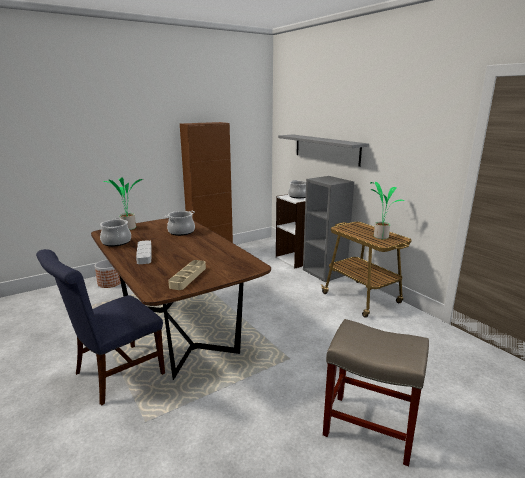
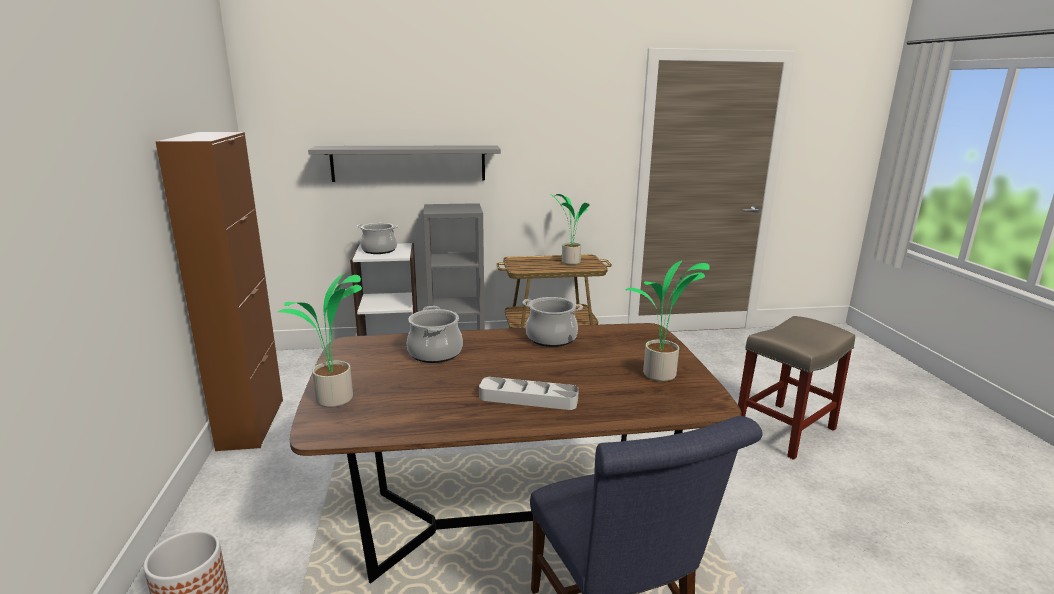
camera: 65 degrees left, 0 degrees up
(116, 242) = (421, 421): cooking pot -> cooking pot (551, 338)
(188, 277) = (660, 376): beige tray -> potted plant

